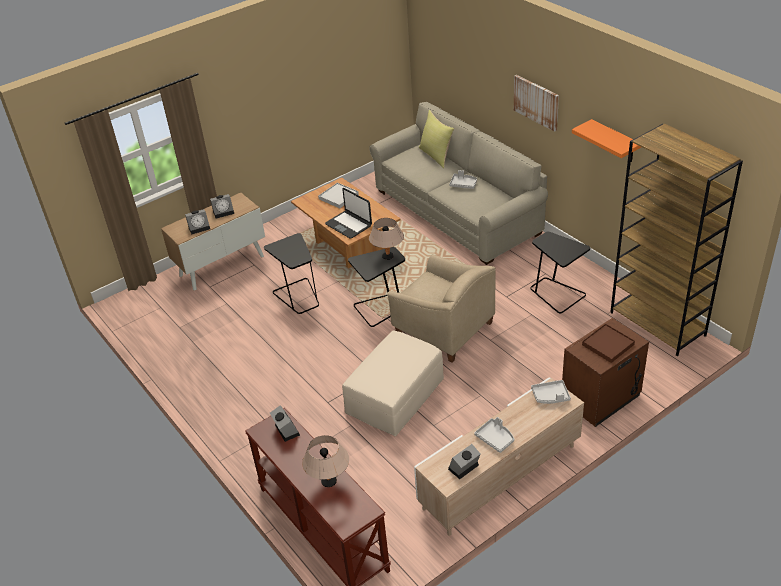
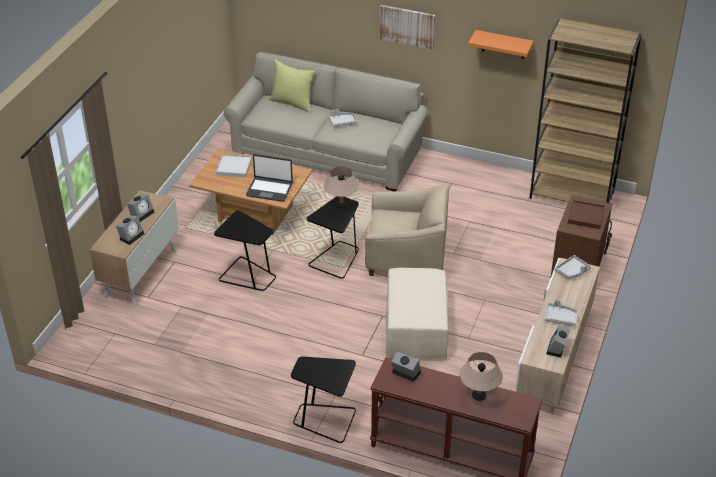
camera: 35 degrees left, 0 degrees up
(556, 294) = (475, 198): black side table -> black side table (324, 420)

